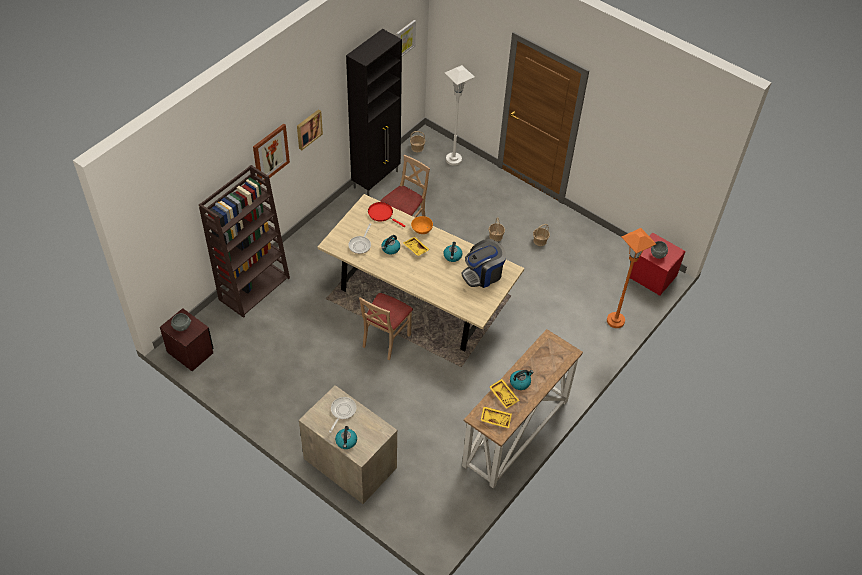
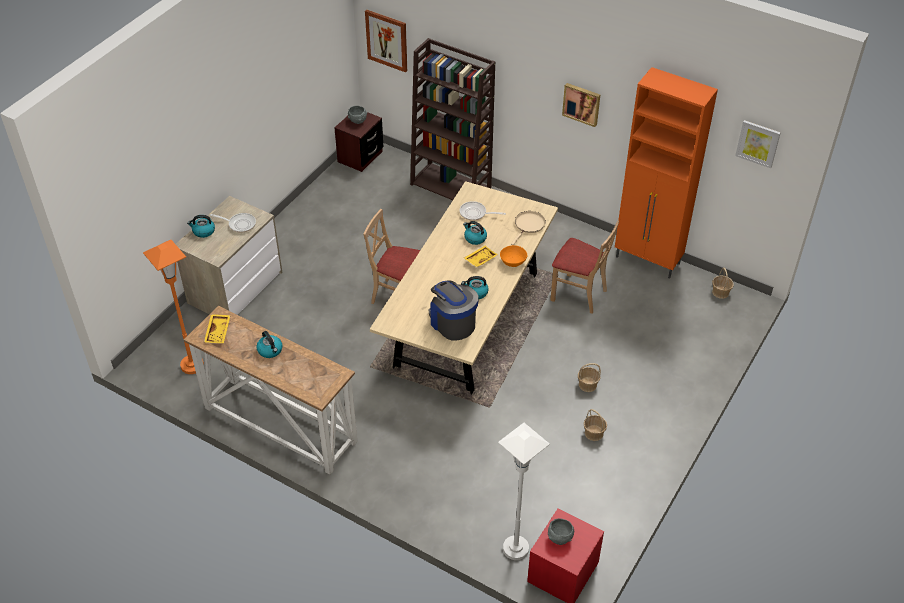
camera: 85 degrees right, 5 degrees down
(270, 154) = (526, 79): picture -> picture (387, 40)
(376, 179) = (648, 261): black cabinet -> orange cabinet
(382, 214) = (529, 225): red frying pan -> beige frying pan
(453, 159) = (714, 330): white floor lamp -> white floor lamp (516, 549)
(504, 395) = (251, 337): yellow tray -> none
(615, 321) = (470, 526): orange floor lamp -> orange floor lamp (192, 365)

